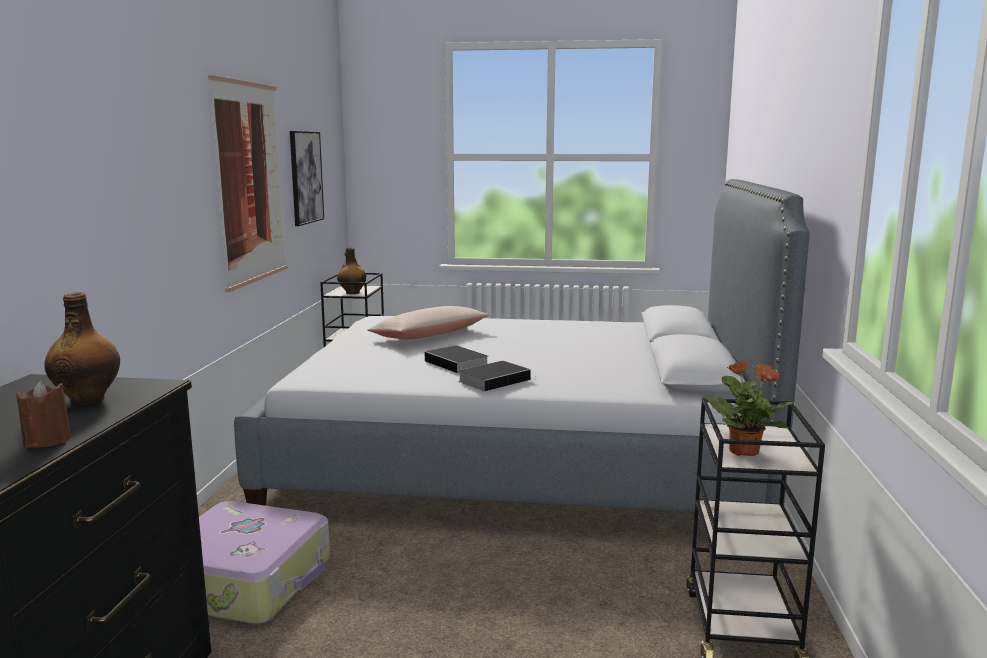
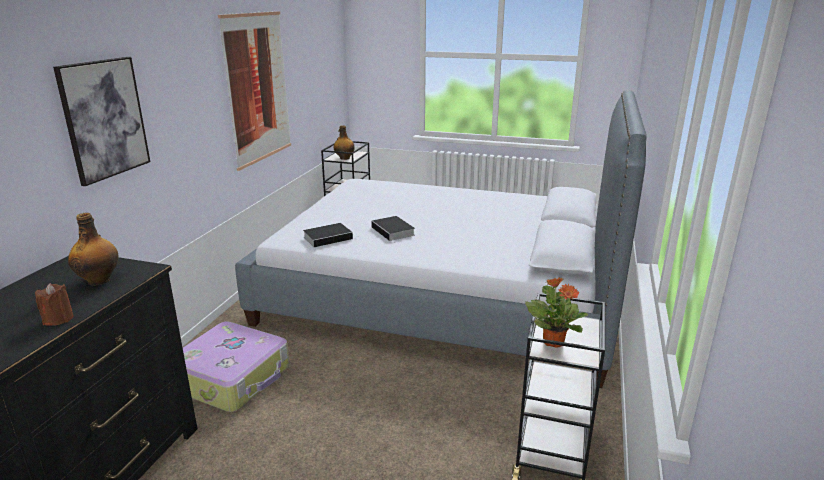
camera: 10 degrees right, 10 degrees up
(305, 177) = (308, 74): picture -> picture (104, 119)
(429, 335) = (385, 202): beige pillow -> none
(495, 380) = (413, 249): book -> book (329, 237)

